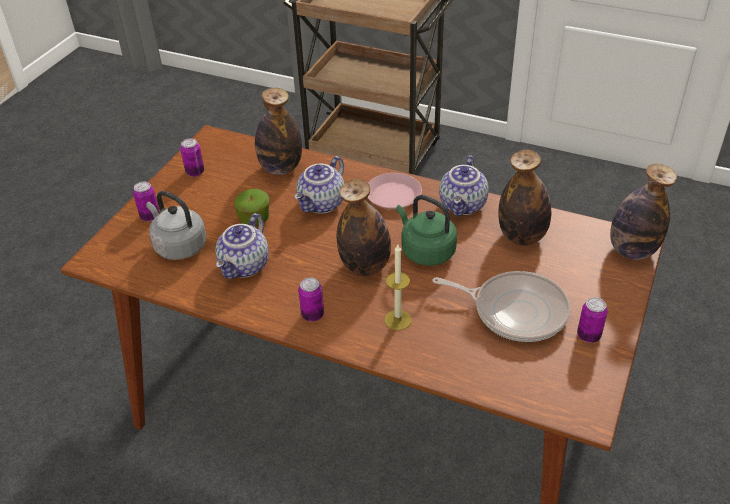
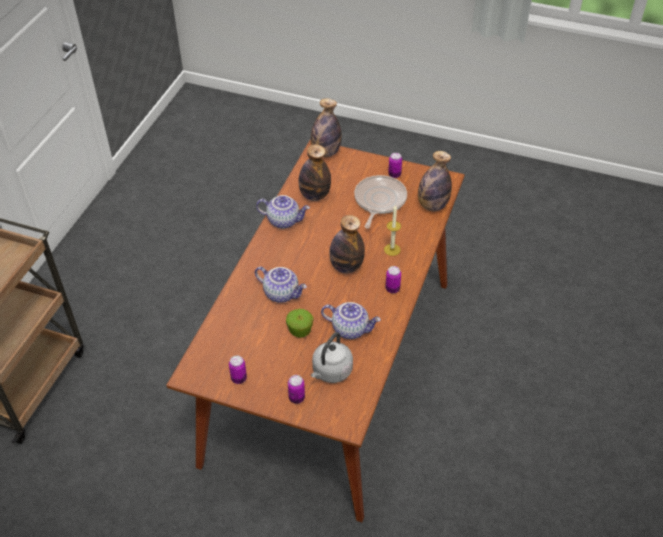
camera: 95 degrees left, 5 degrees up
(281, 168) = (236, 322): bottle -> bottle (432, 205)
(394, 196) = (273, 255): pink plate -> none
(425, 251) = (330, 238): green kettle -> none

